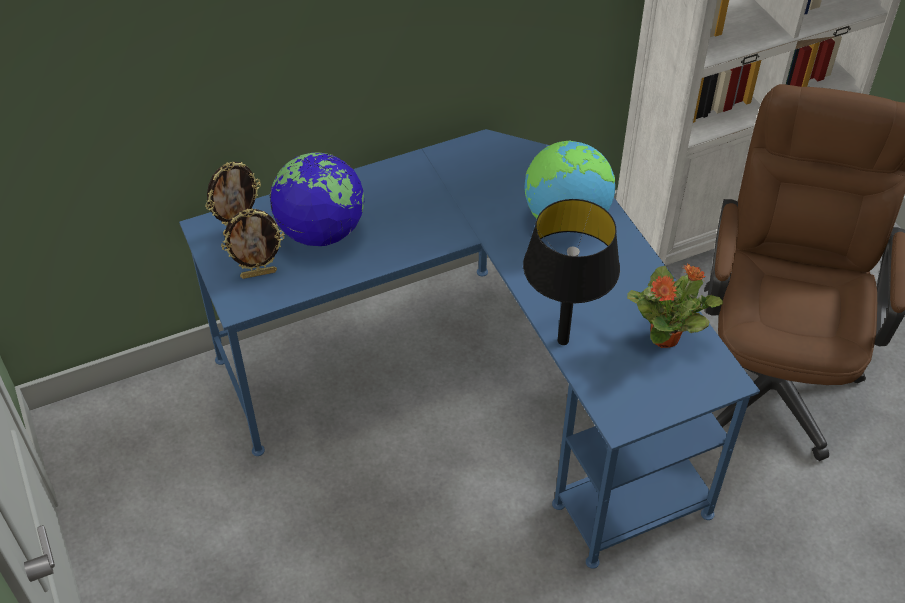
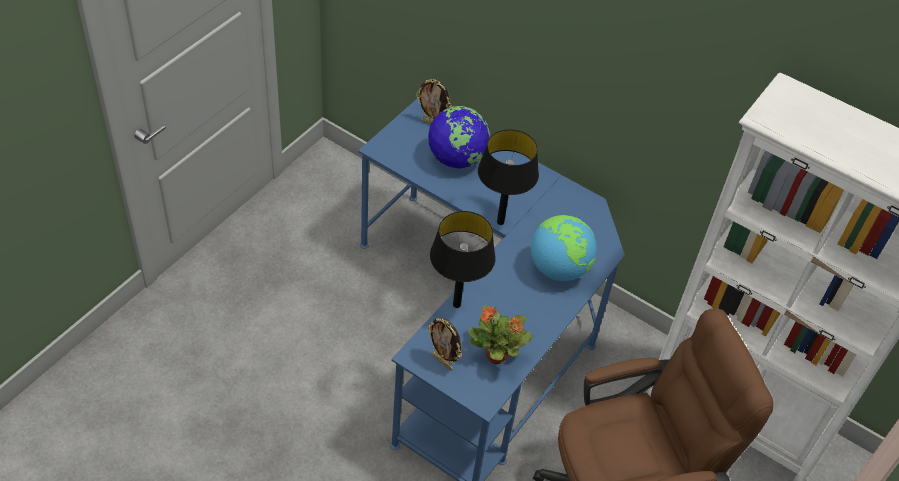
camera: 55 degrees right, 0 degrees up
(259, 273) = (406, 146): picture frame -> picture frame (443, 362)
(457, 238) = (500, 222): none -> black table lamp

